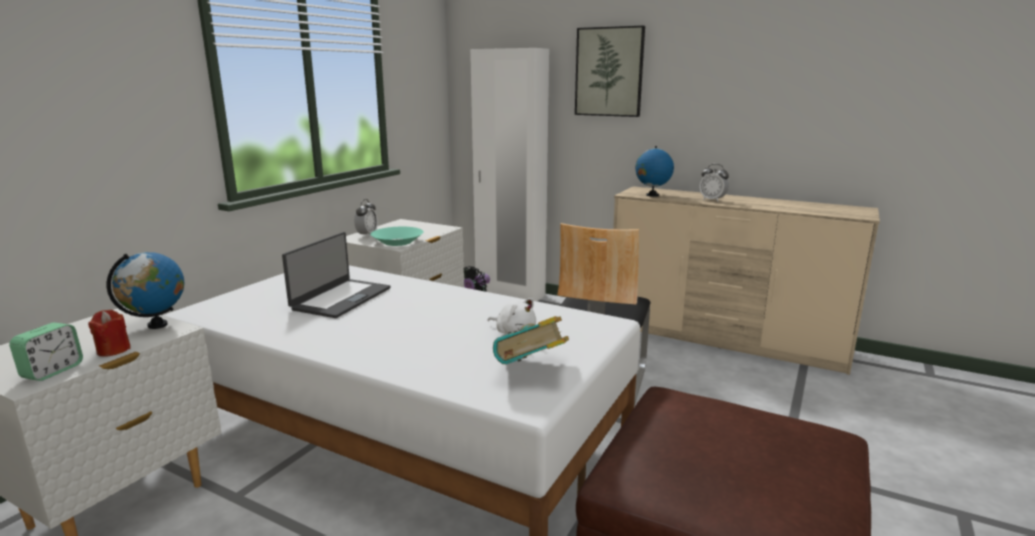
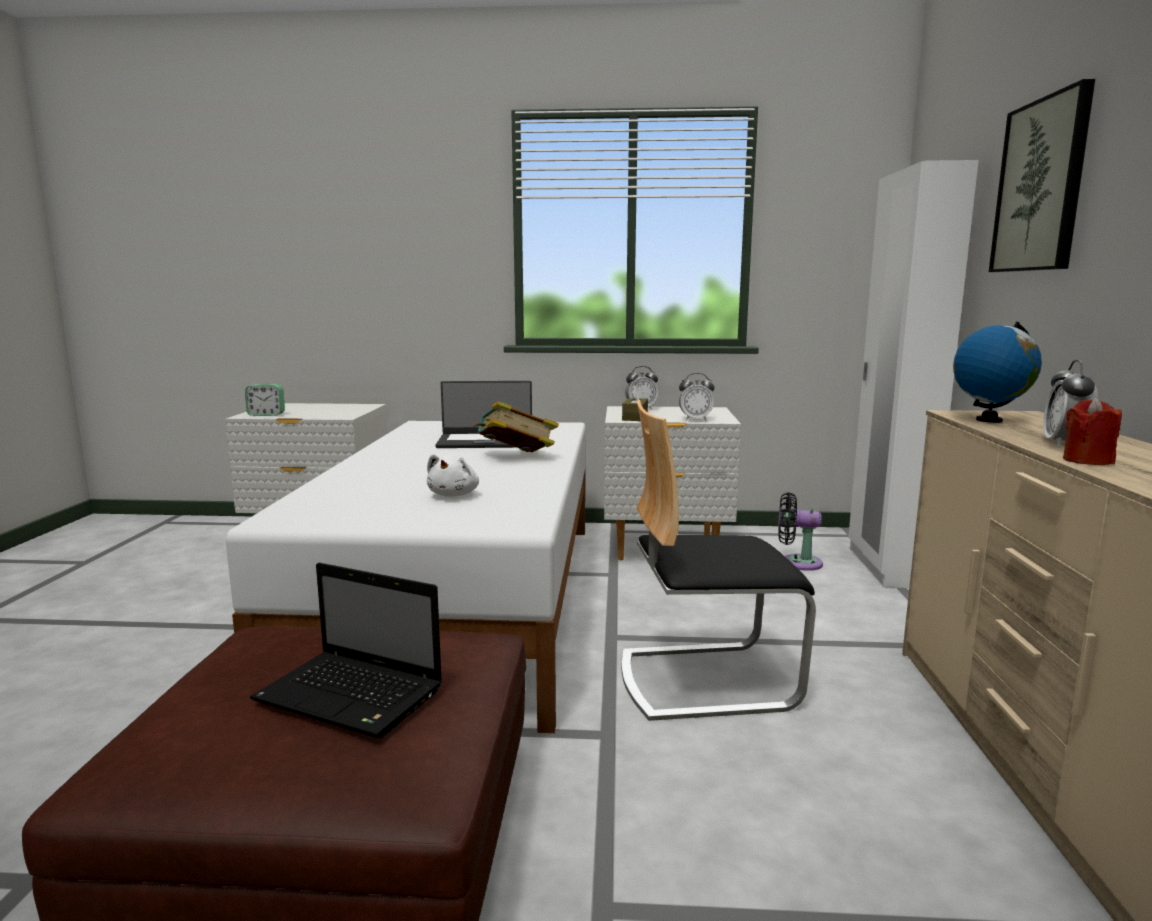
camera: 65 degrees right, 5 degrees down
(113, 350) = (302, 415): red candle -> red candle (1087, 460)
(157, 325) = (351, 413): globe -> none
(398, 242) = (635, 417): turquoise bowl -> brown tissue box
(433, 232) = (695, 419): none -> alarm clock
(532, 371) = (352, 512): book -> book (515, 457)
(747, 440) = (353, 696): none -> laptop

